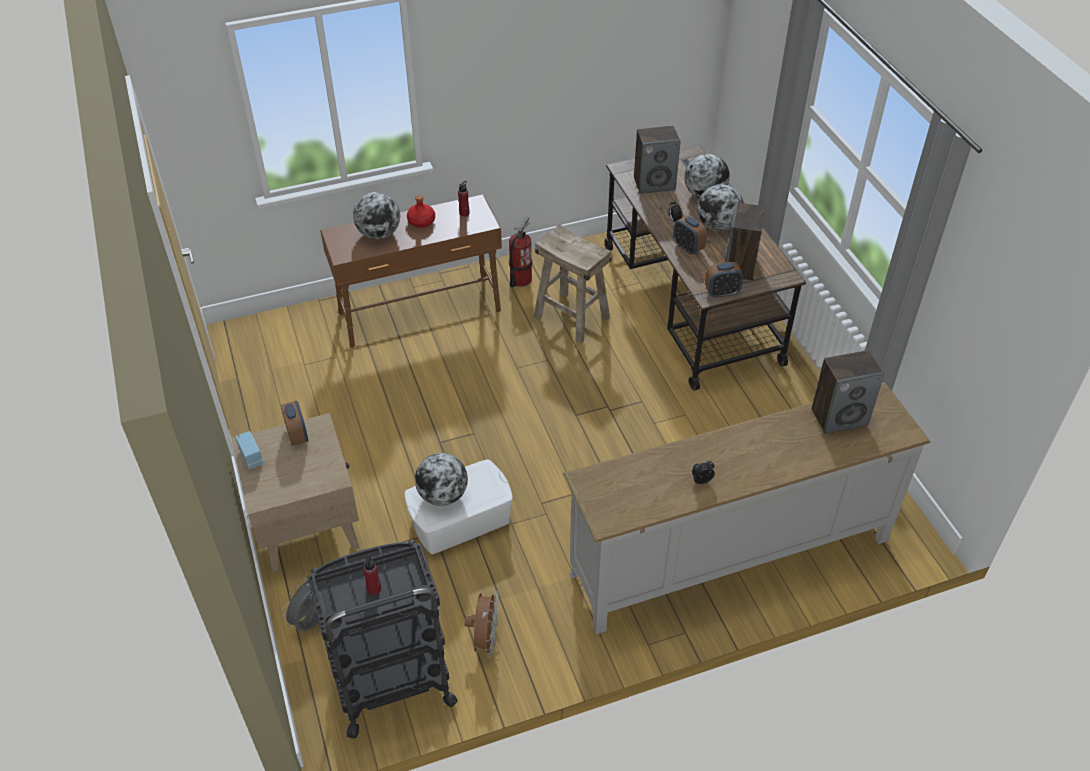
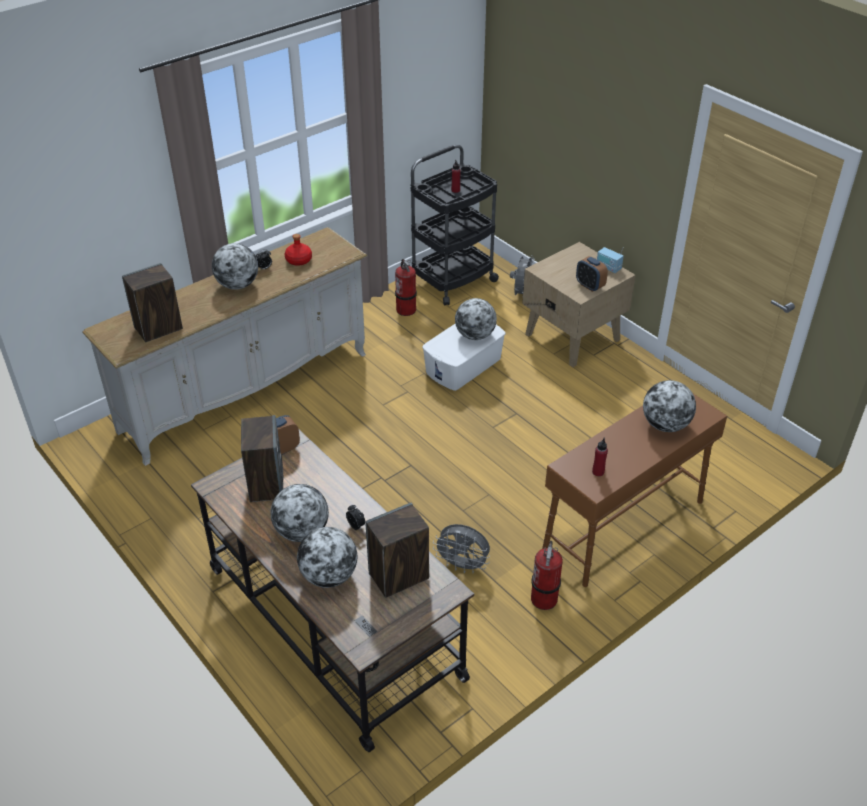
camera: 160 degrees right, 5 degrees down
(421, 221) = (635, 450): red bottle -> red bottle (298, 260)
(485, 639) = (406, 310): brown fan -> fire extinguisher
(571, 317) = (462, 565): beige stool -> grey fan
(688, 247) = (330, 493): alarm clock -> none
(740, 460) = (238, 285): none -> globe

